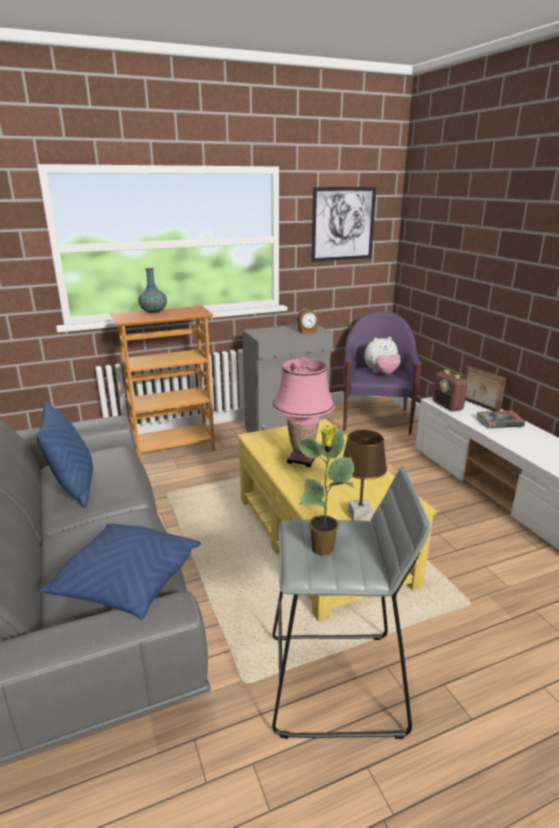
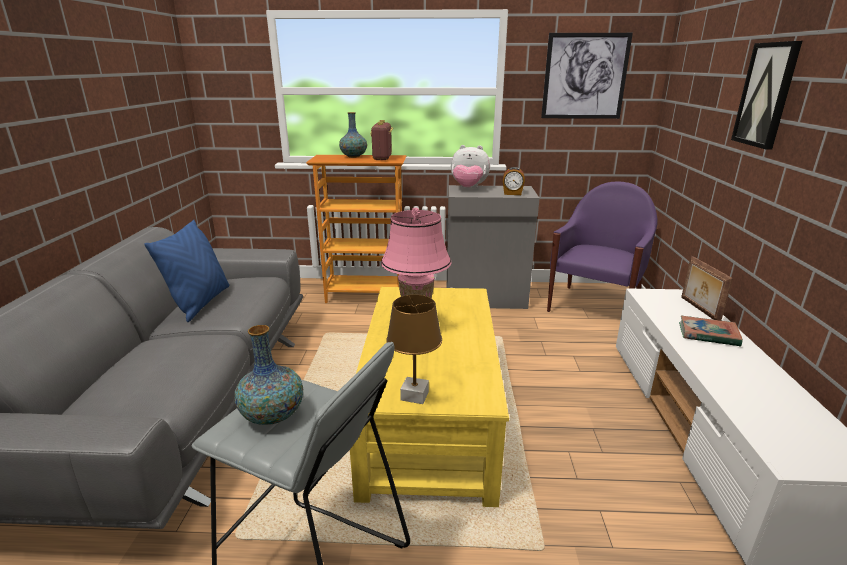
camera: 25 degrees right, 0 degrees up
(127, 583) = (141, 397): blue pillow -> none
(322, 549) = (273, 415): potted plant -> vase
(381, 373) = (604, 253): plush toy -> plush toy (468, 188)
(448, 406) = (653, 302): radio -> radio (382, 158)
(508, 243) = (766, 95): none -> picture

